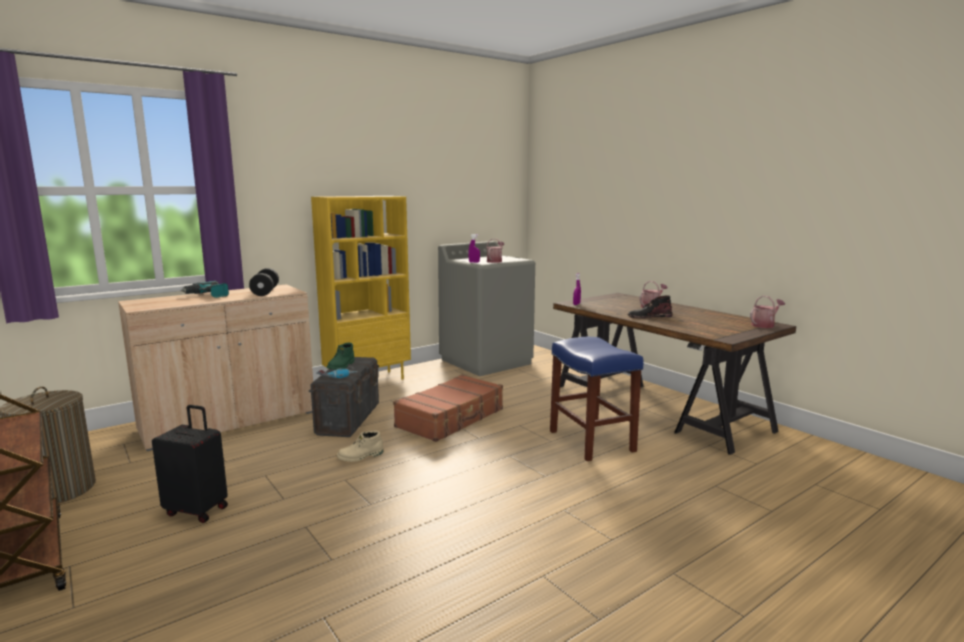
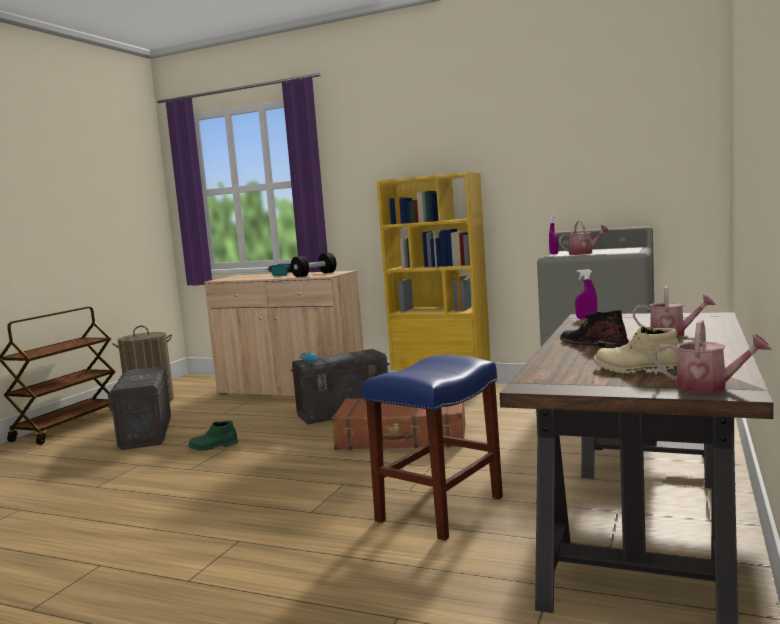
camera: 60 degrees right, 5 degrees down
(197, 510) = (146, 433): black suitcase -> grey storage box
(342, 366) = (342, 355): green boot -> green boot (213, 447)
(360, 456) = (273, 439): beige boot -> beige boot (636, 370)

